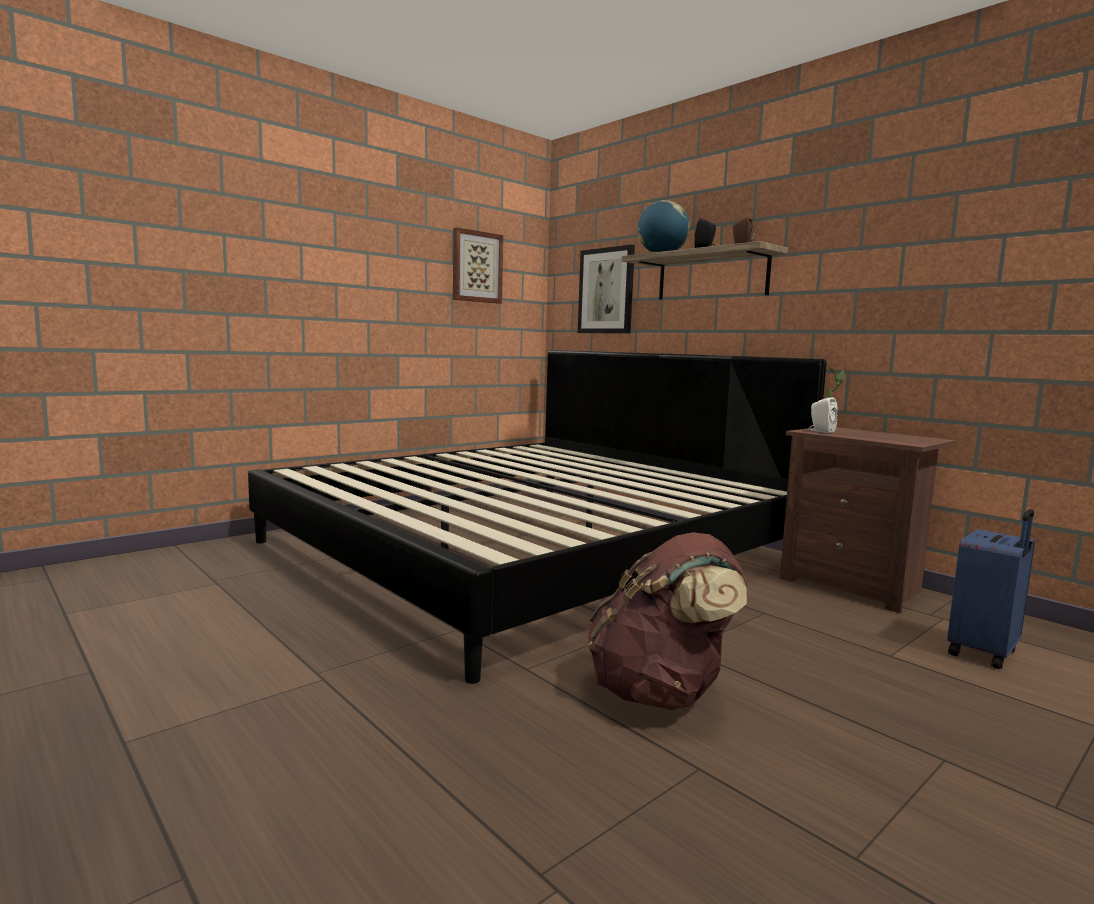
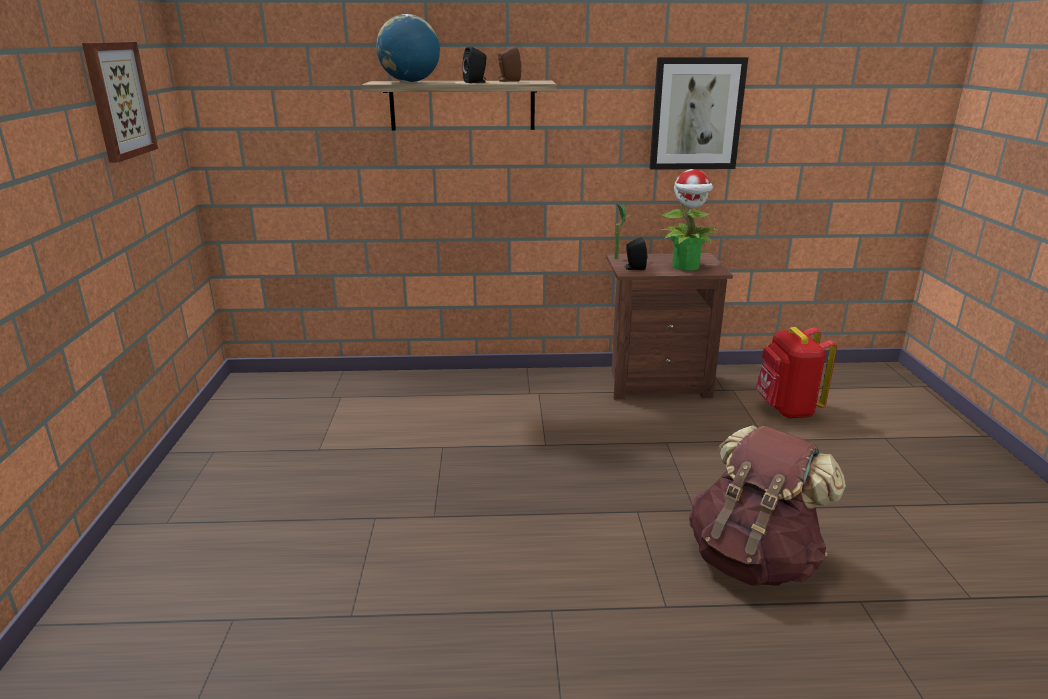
camera: 50 degrees left, 15 degrees up
(528, 550) = (406, 474): bed -> none
(606, 291) = (302, 116): picture -> picture (696, 114)
(820, 431) = (634, 268): white speaker -> black speaker
(884, 438) = (686, 266): none -> potted plant
(985, 653) = (786, 409): blue suitcase -> red backpack

